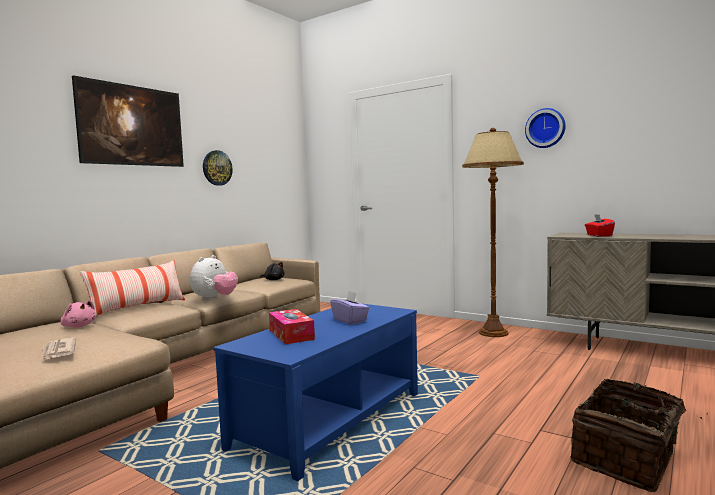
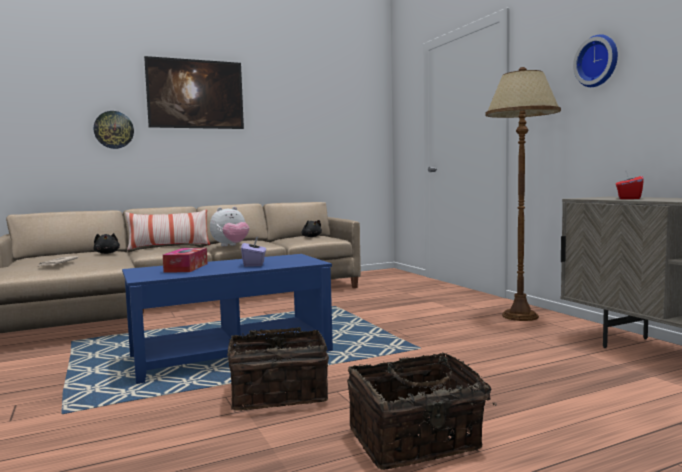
camera: 30 degrees right, 0 degrees up
(79, 326) = (107, 253): pink plush toy -> black plush toy
(217, 168) = (280, 129): wall clock -> wall clock (113, 130)
(456, 450) = (278, 395): none -> basket

